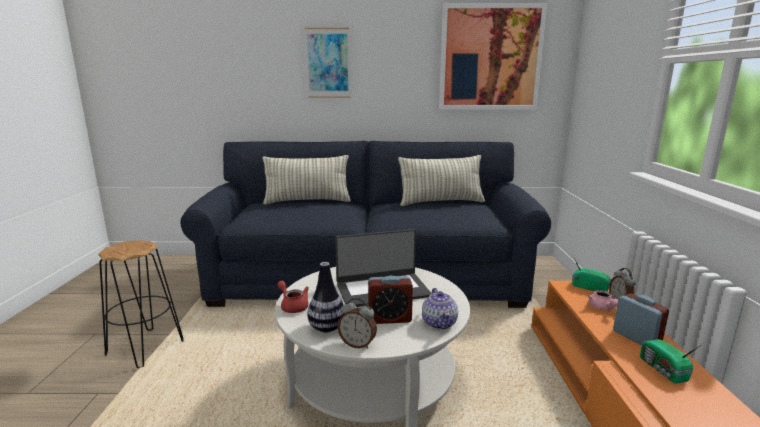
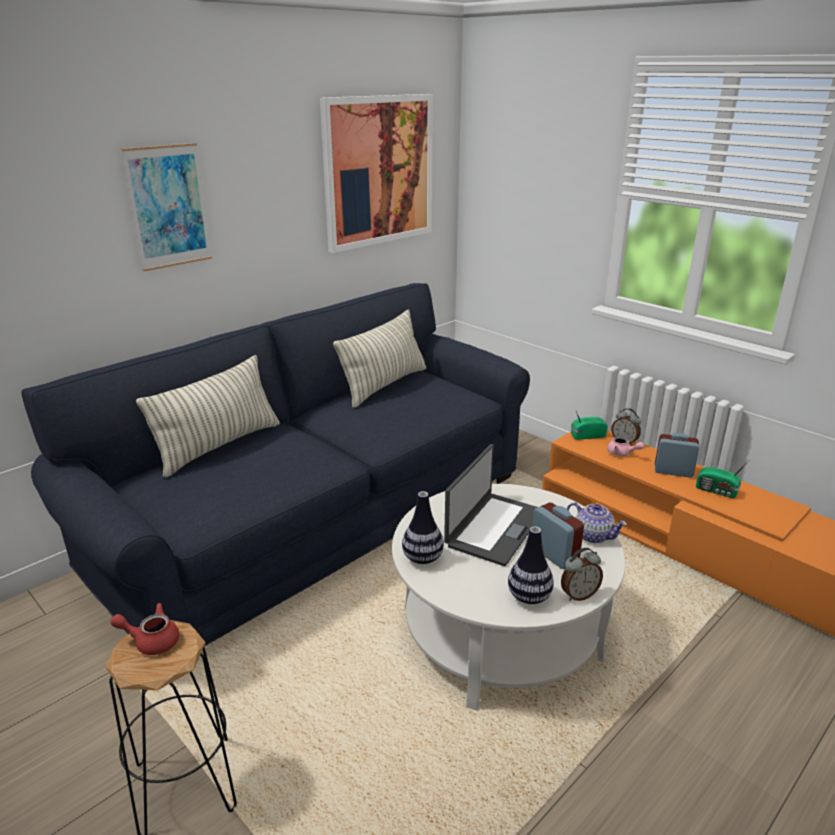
camera: 45 degrees left, 10 degrees up
(293, 306) = (456, 596): red teapot -> red teapot (151, 641)
(315, 284) = (422, 558): none -> vase
(389, 318) = (554, 554): alarm clock -> alarm clock turned 75 degrees counterclockwise

